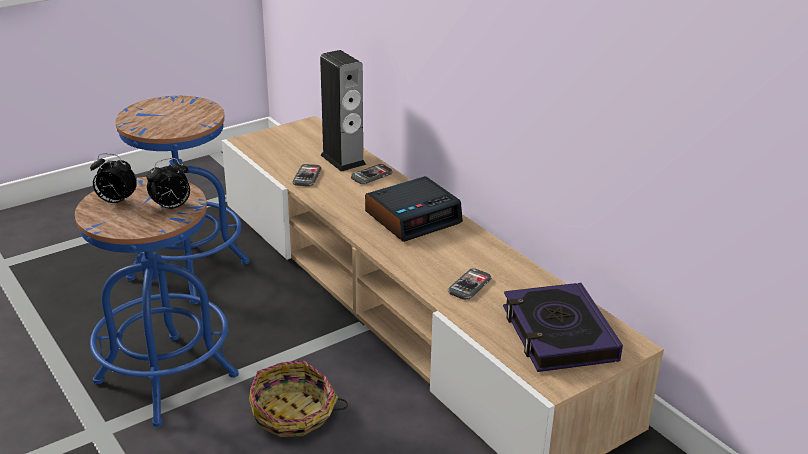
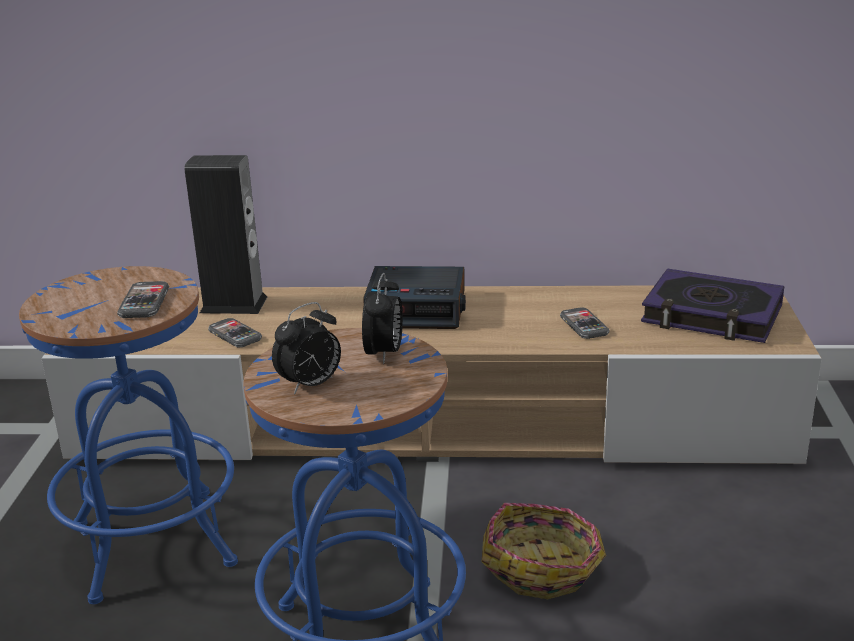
camera: 50 degrees left, 5 degrees down
(371, 175) = (296, 301): phone -> phone (144, 302)
(413, 217) = (417, 309): alarm clock -> alarm clock turned 90 degrees clockwise

